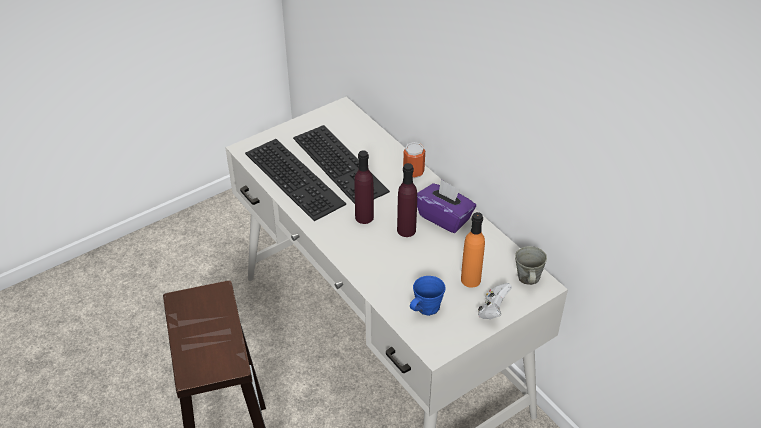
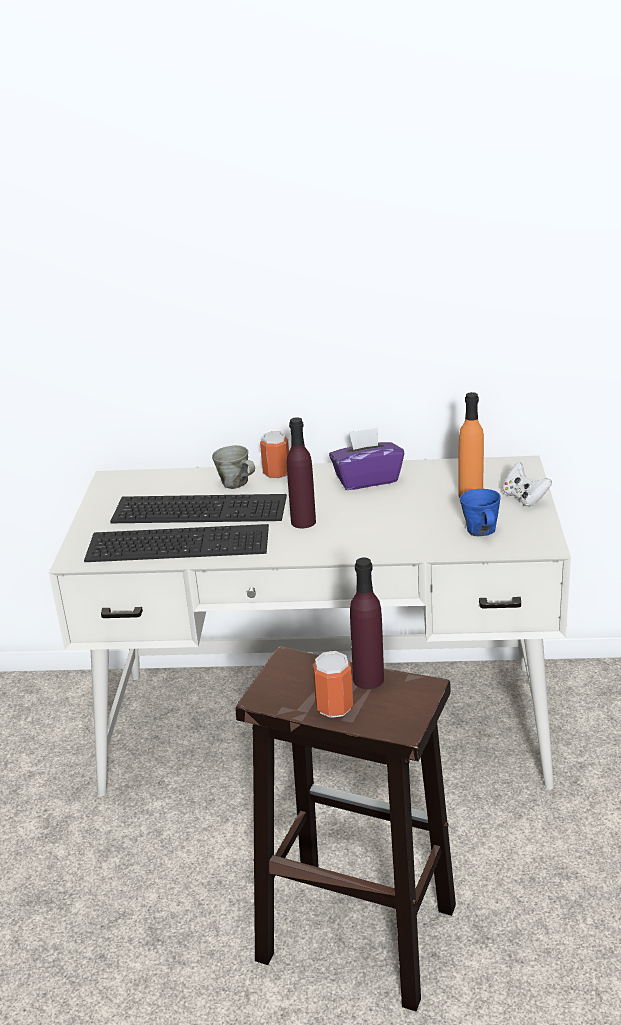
camera: 50 degrees left, 15 degrees down
(190, 335) = (334, 707): none -> can
(406, 230) = (356, 505): purple bottle -> purple bottle (368, 679)
(528, 278) = (504, 468): grey mug -> grey mug (236, 484)

